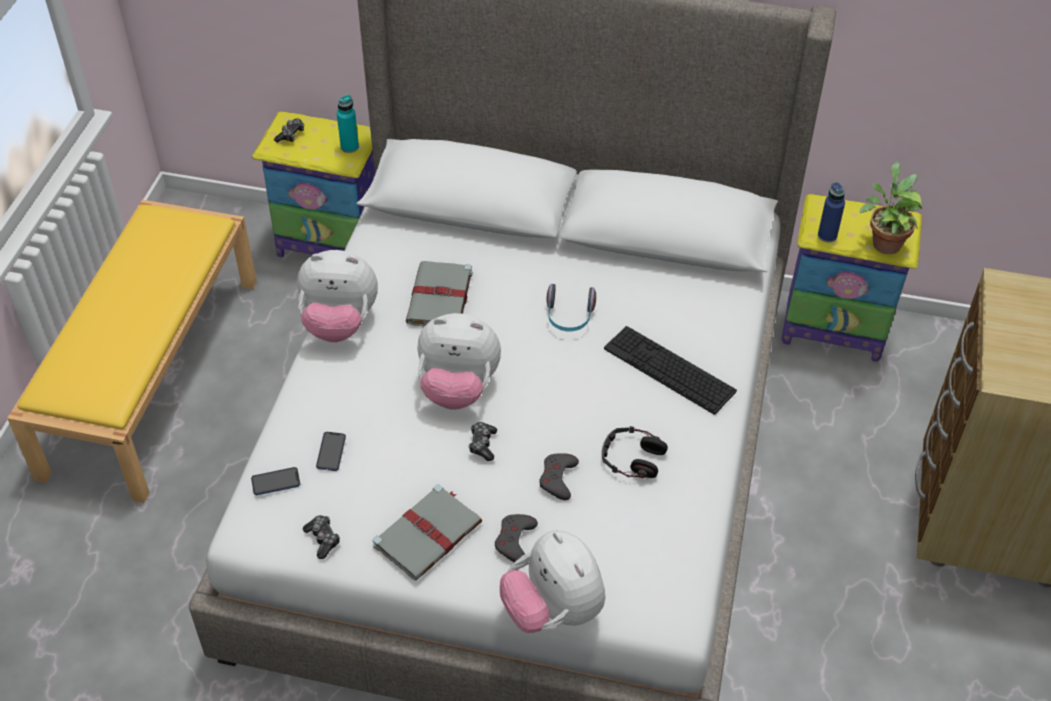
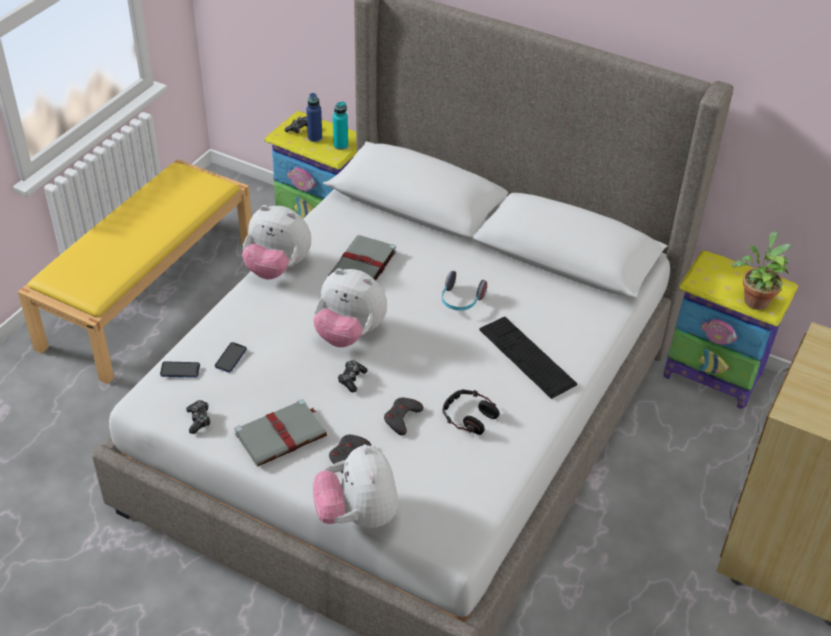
camera: 15 degrees right, 5 degrees down
(827, 236) = (706, 284): blue bottle -> blue bottle (315, 138)

